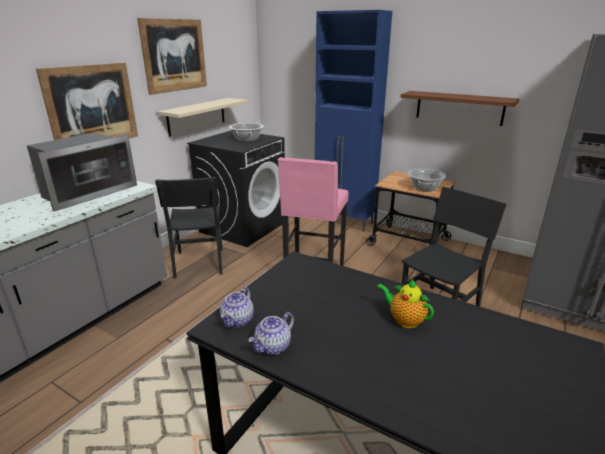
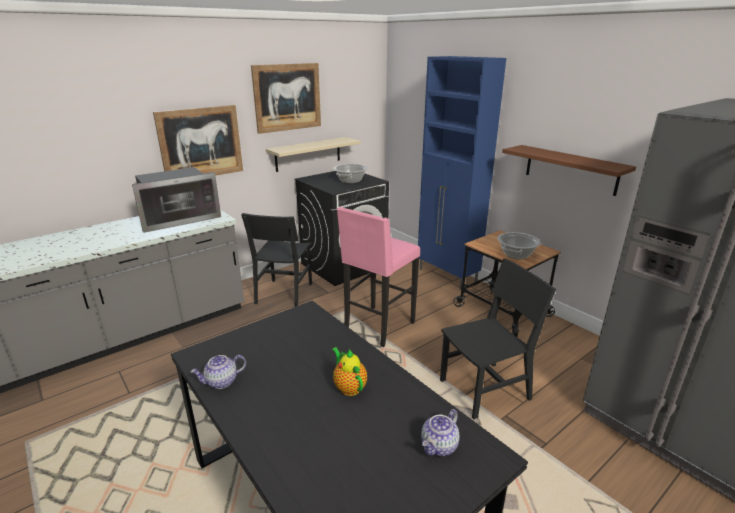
camera: 20 degrees right, 0 degrees up
(238, 320) = (214, 353): teapot -> teapot (439, 446)

